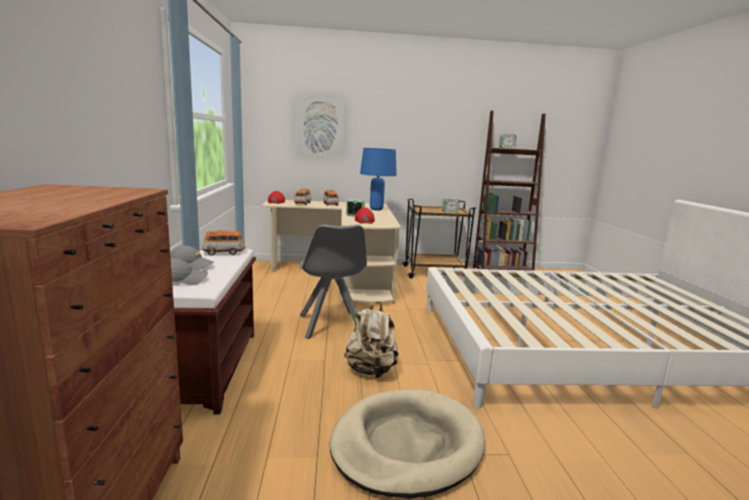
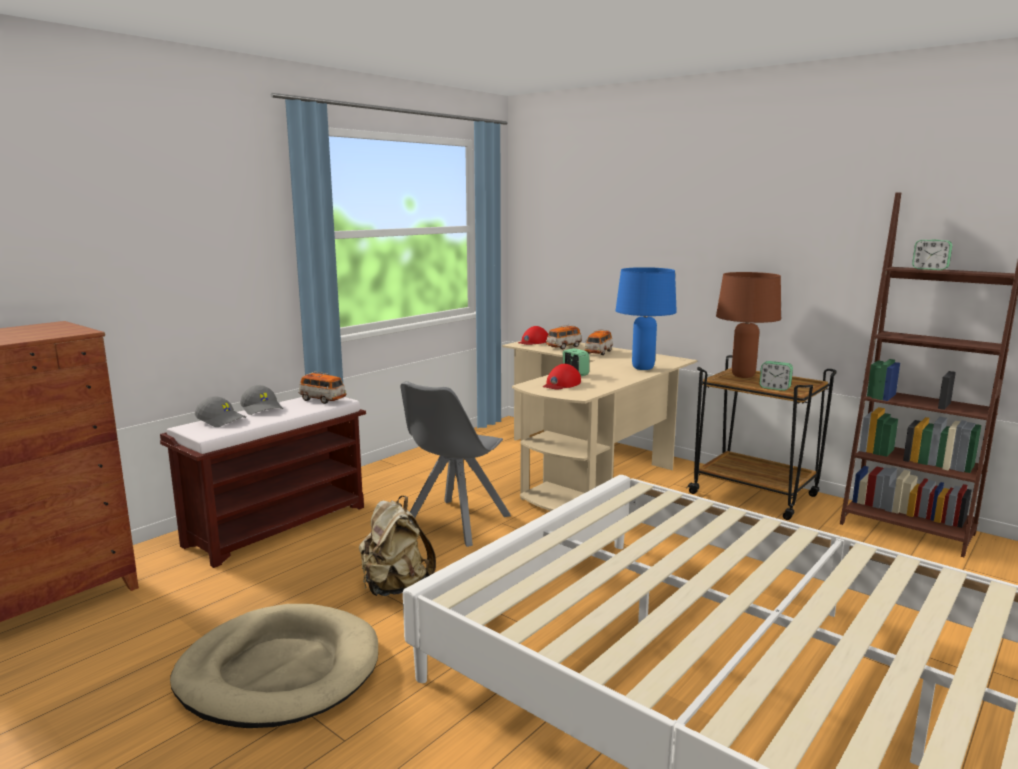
camera: 45 degrees right, 0 degrees up
(320, 127) = (607, 233): picture -> none
(423, 209) = (743, 376): none -> brown table lamp

